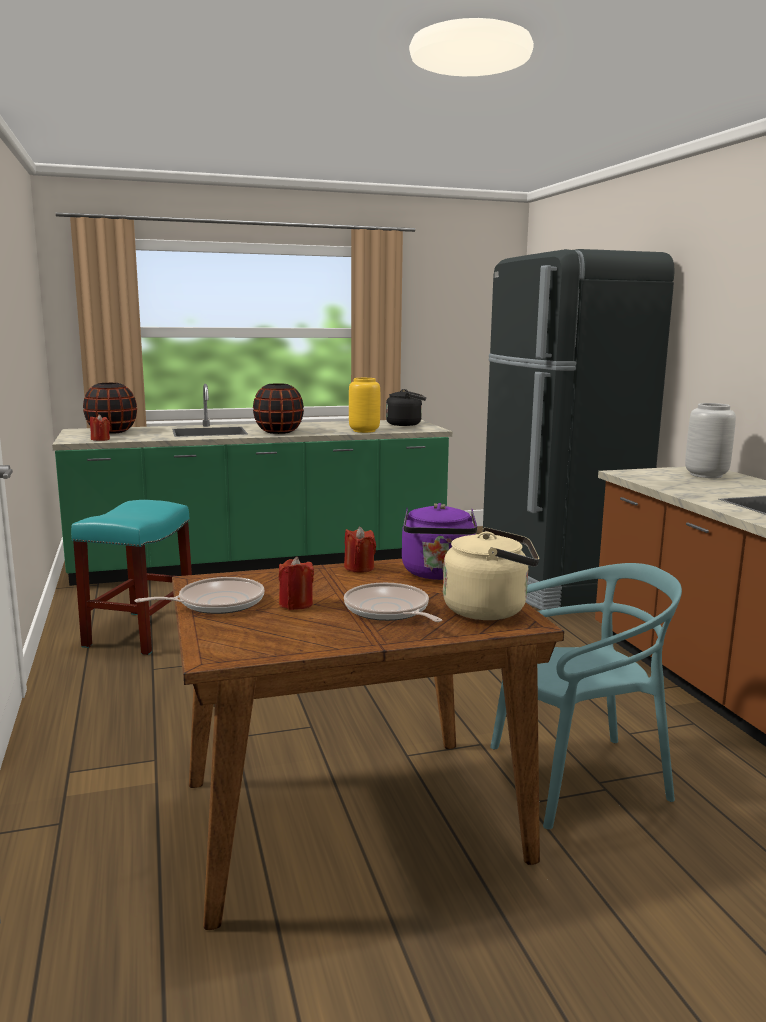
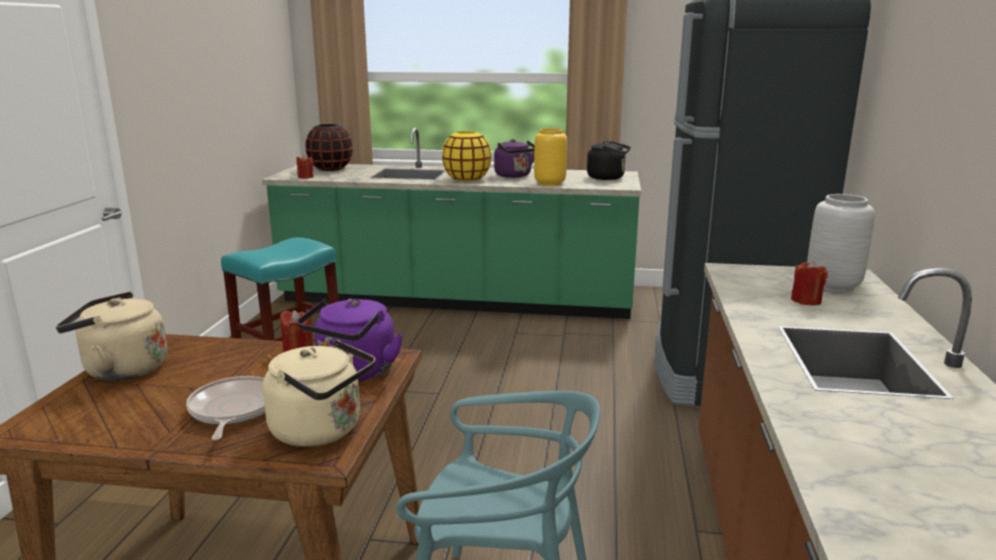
camera: 25 degrees right, 5 degrees up
(216, 603) = (121, 370): frying pan -> beige kettle
(278, 432) = (466, 179): black vase -> yellow vase
(296, 604) = (175, 384): red candle -> red candle (806, 300)
(319, 427) = (514, 176): none -> purple kettle

